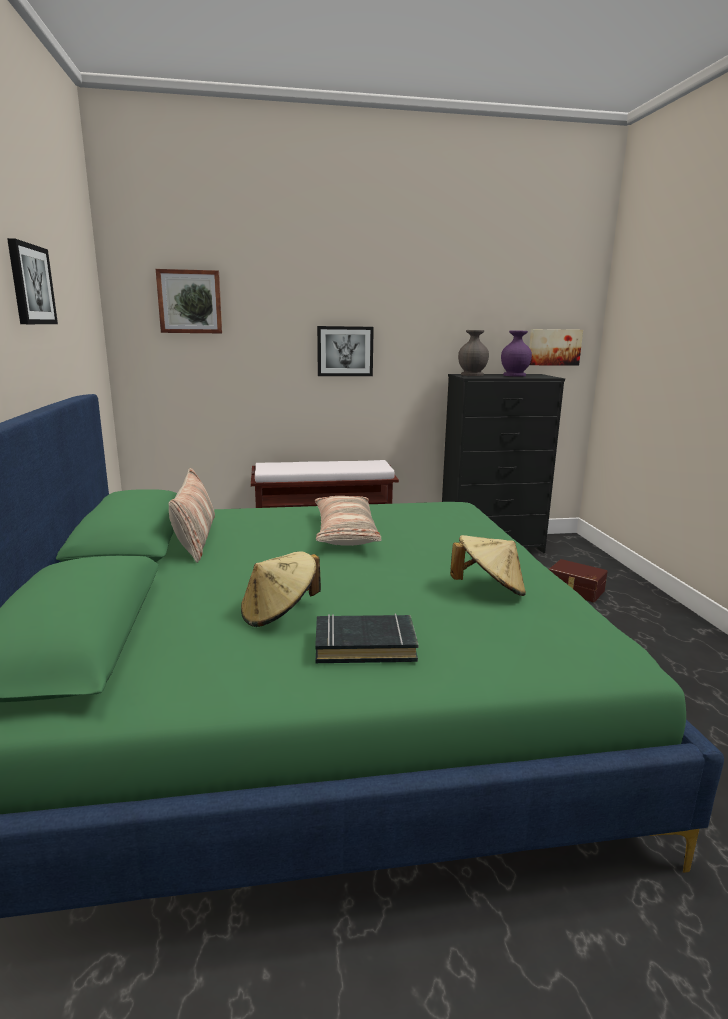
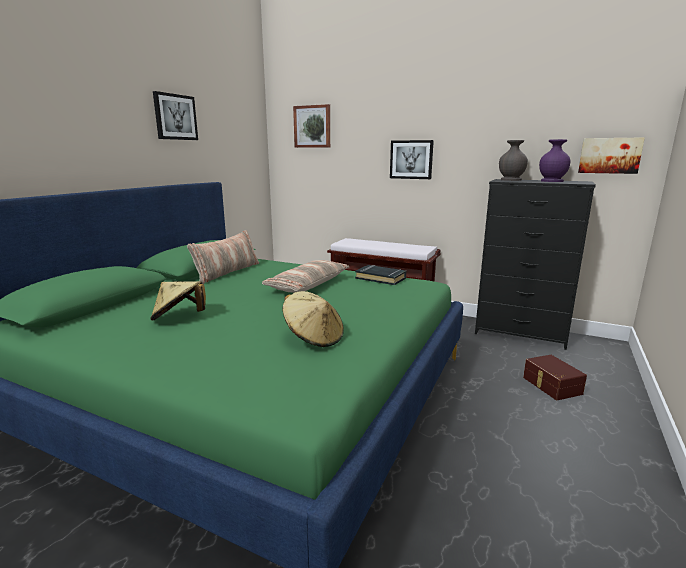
camera: 35 degrees right, 0 degrees up
(365, 645) = (176, 345): black book -> black book (380, 278)

